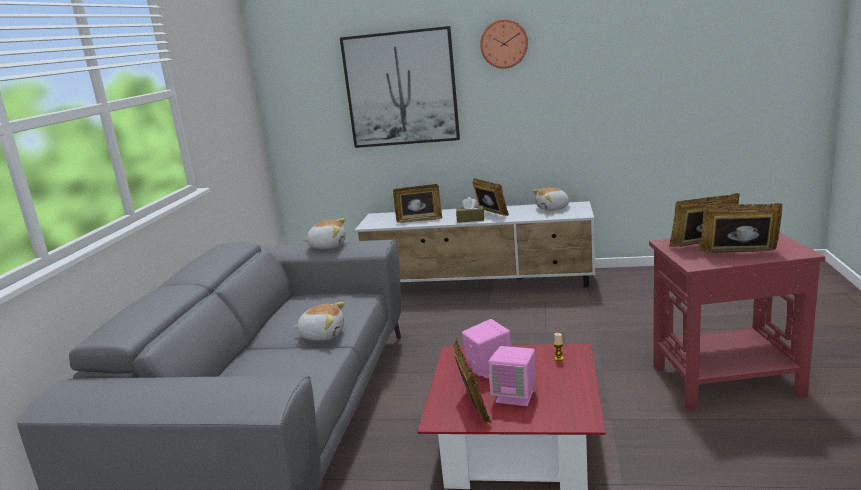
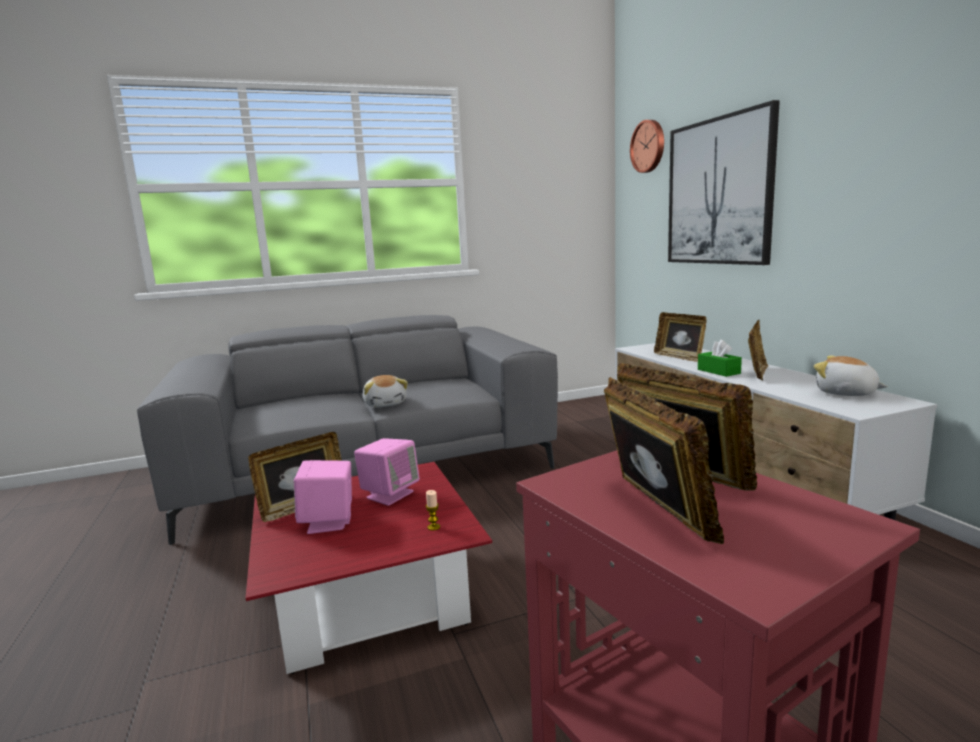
camera: 60 degrees right, 5 degrees down
(328, 246) = (500, 340): plush toy -> none
(470, 219) = (718, 371): brown tissue box -> green tissue box
(504, 43) = (844, 118): wall clock -> wall clock (649, 146)

